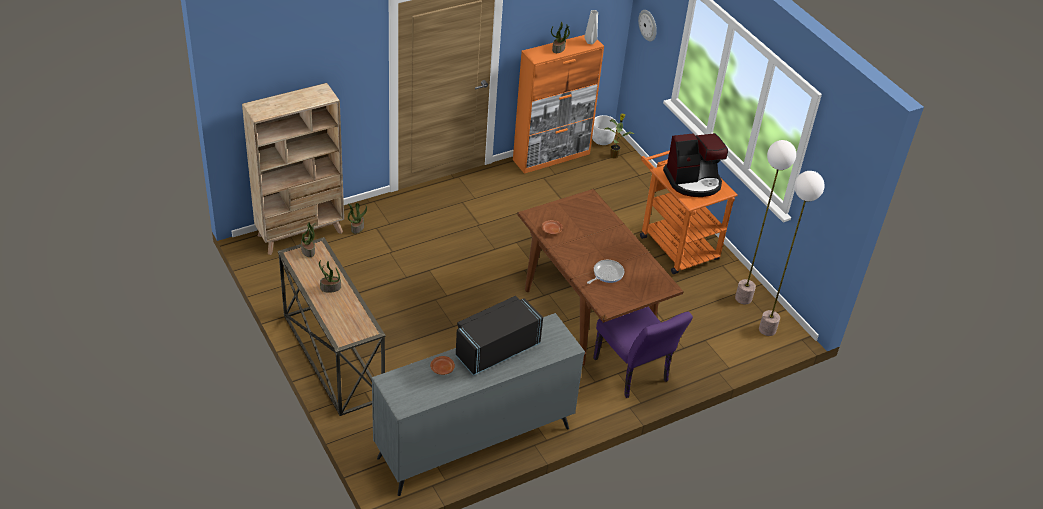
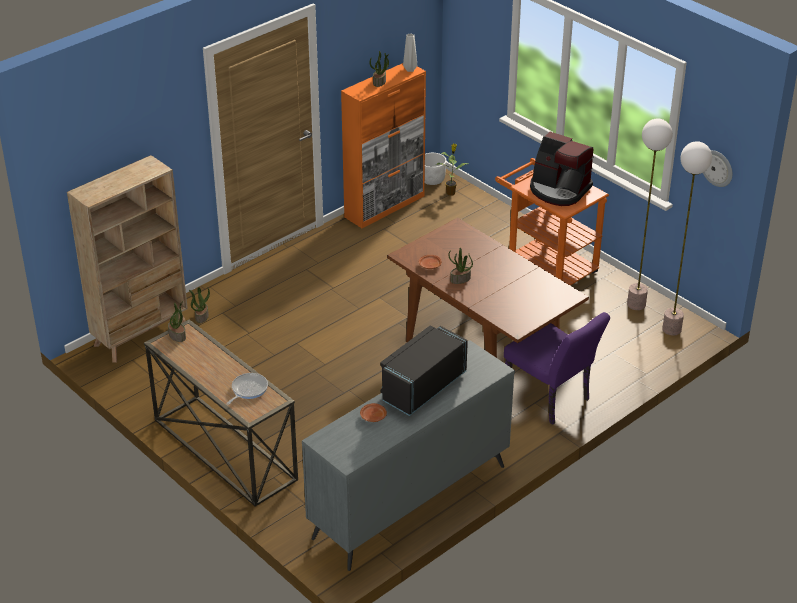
camera: 10 degrees left, 5 degrees down
(330, 288) = (216, 367): potted plant -> potted plant (460, 279)
(606, 274) = (504, 296): frying pan -> frying pan (248, 389)
(648, 25) = (466, 41): wall clock -> wall clock (717, 168)
(693, 181) = (559, 190): coffee machine -> coffee machine turned 60 degrees clockwise

